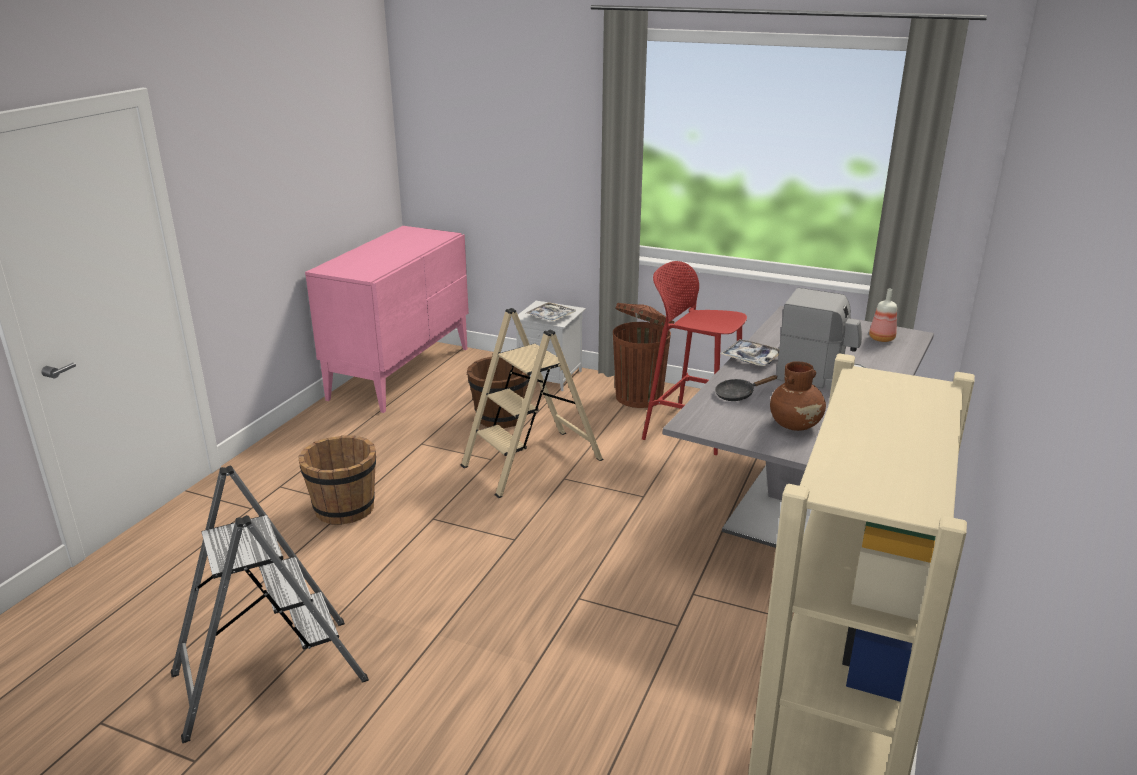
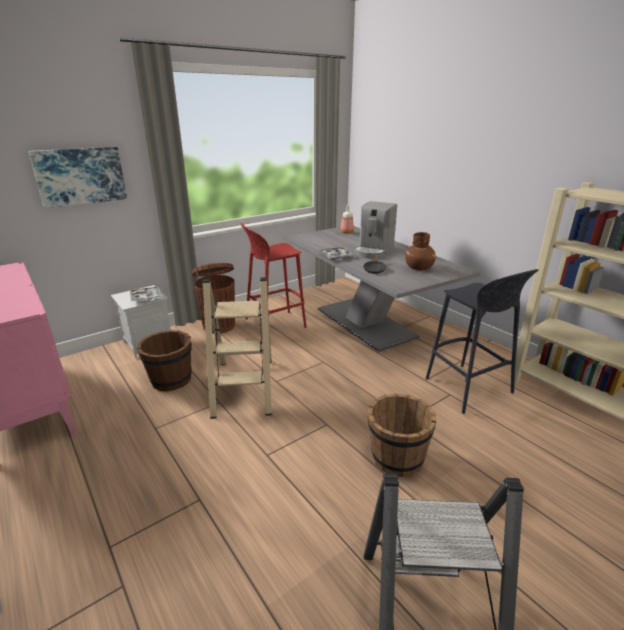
camera: 60 degrees left, 0 degrees up
(344, 509) = (201, 505): brown bucket -> brown bucket (396, 458)
(534, 156) = (80, 176): none -> picture
(715, 640) = (467, 388): none -> grey stool
(822, 377) = (373, 251): coffee machine -> coffee machine turned 150 degrees clockwise

